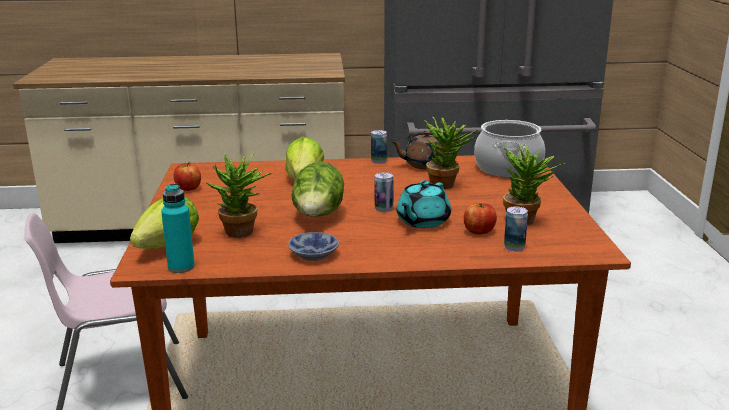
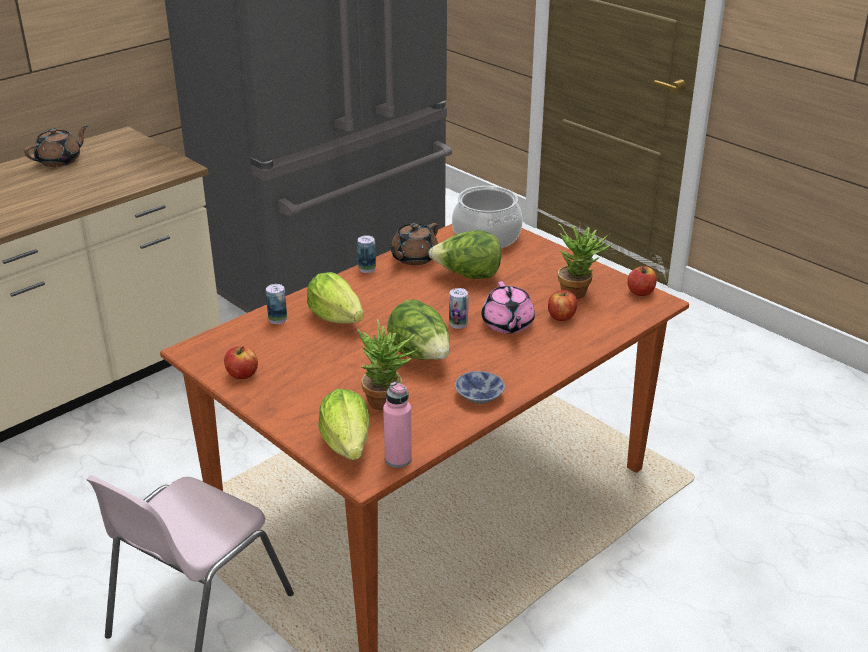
camera: 40 degrees left, 10 degrees up
(181, 267) = (398, 459): turquoise bottle -> pink bottle
(269, 59) = (60, 161): none -> brown teapot
(422, 221) = (507, 324): turquoise teapot -> pink teapot
(447, 185) = (467, 276): potted plant -> lettuce
(514, 247) = (605, 322): can -> can (277, 319)
(589, 239) = (640, 292): none -> apple

